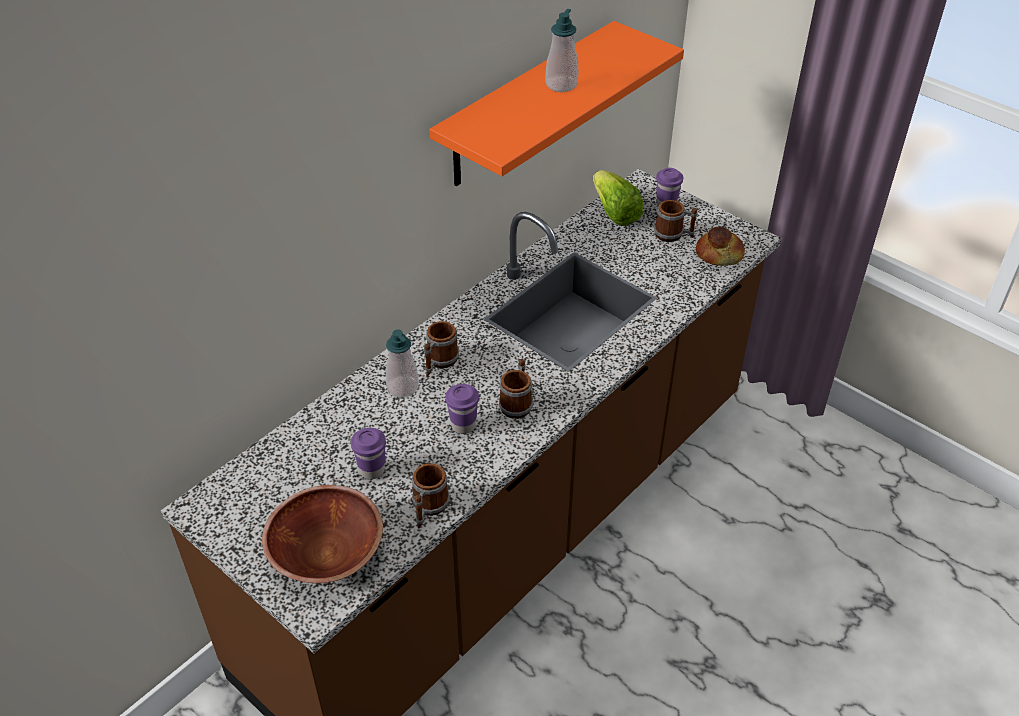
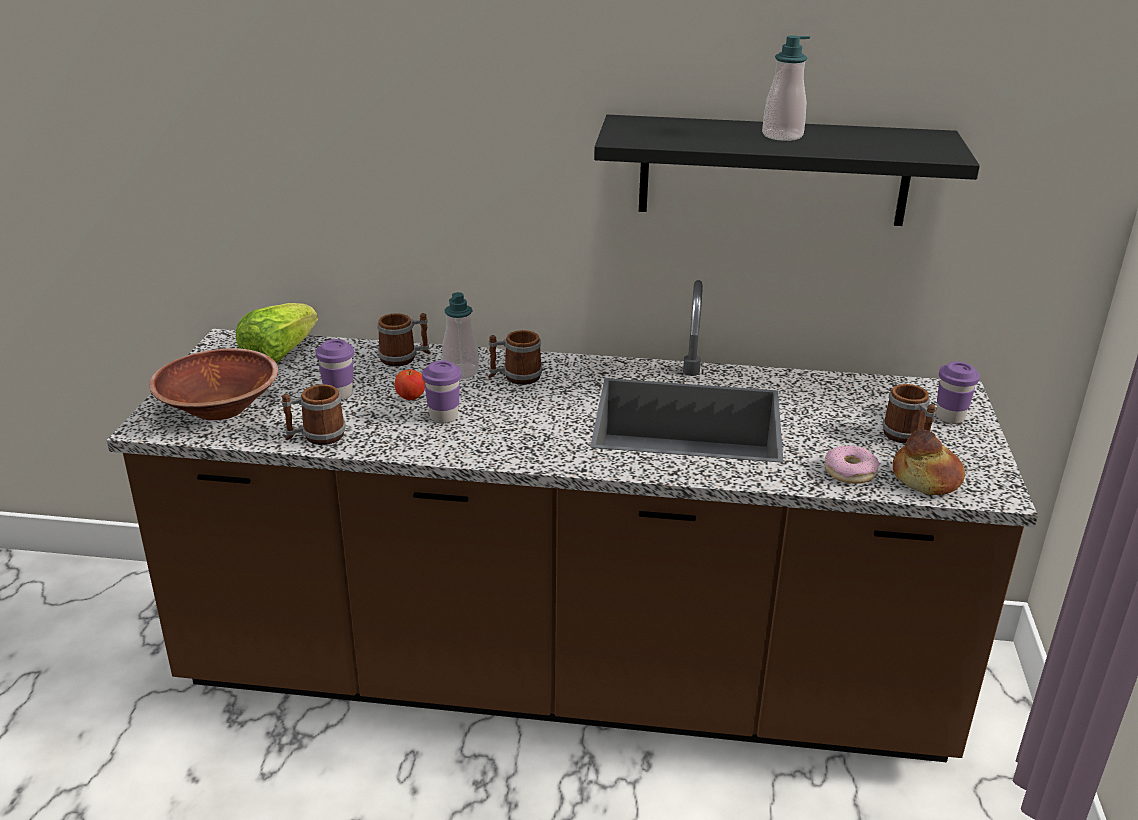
camera: 55 degrees right, 15 degrees down
(417, 431) = (411, 398): none -> apple
(517, 403) = (508, 434): mug -> mug (404, 358)
(527, 105) = (773, 171): orange shelf -> black shelf
(614, 212) = (881, 392): lettuce -> lettuce (278, 354)
(689, 278) = (850, 472): none -> donut

